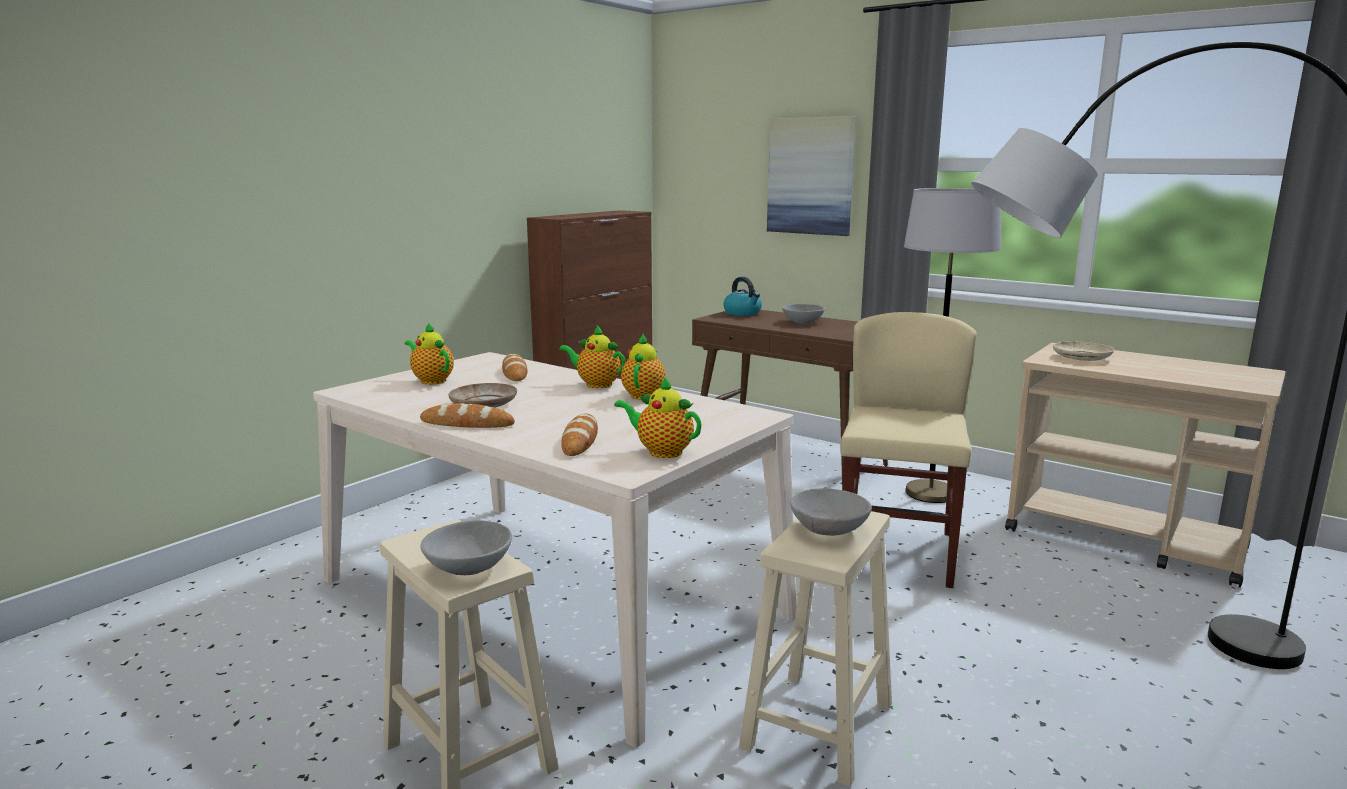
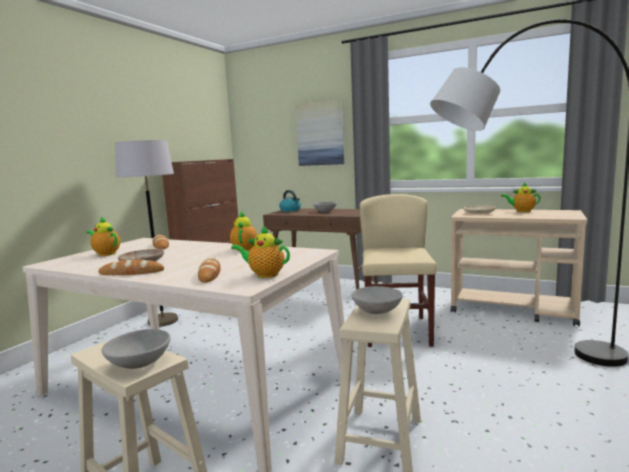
camera: 10 degrees left, 5 degrees down
(596, 384) = (213, 246): teapot -> teapot (521, 211)
(930, 493) = (405, 298): grey floor lamp -> grey floor lamp (163, 321)

